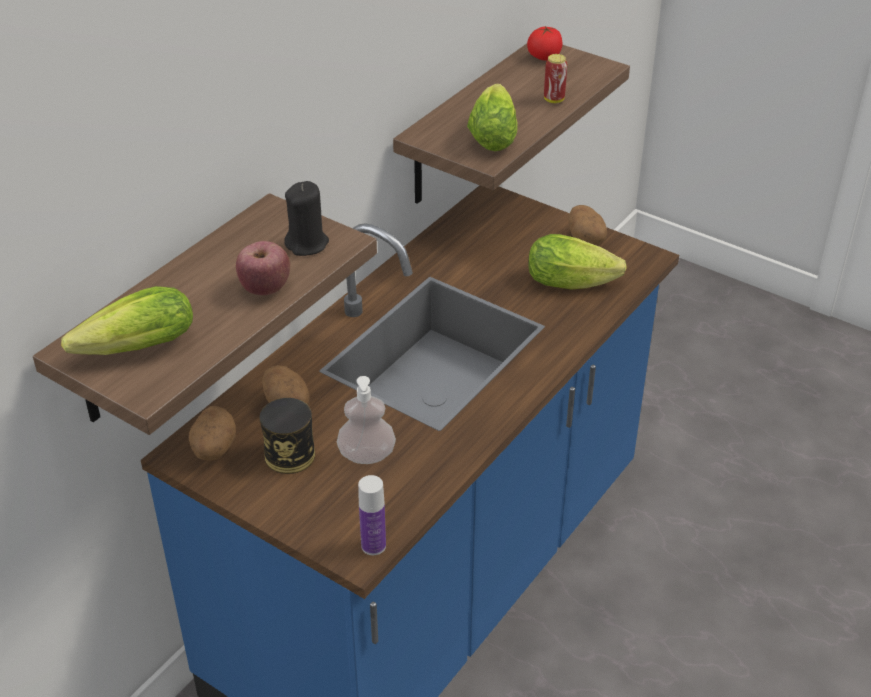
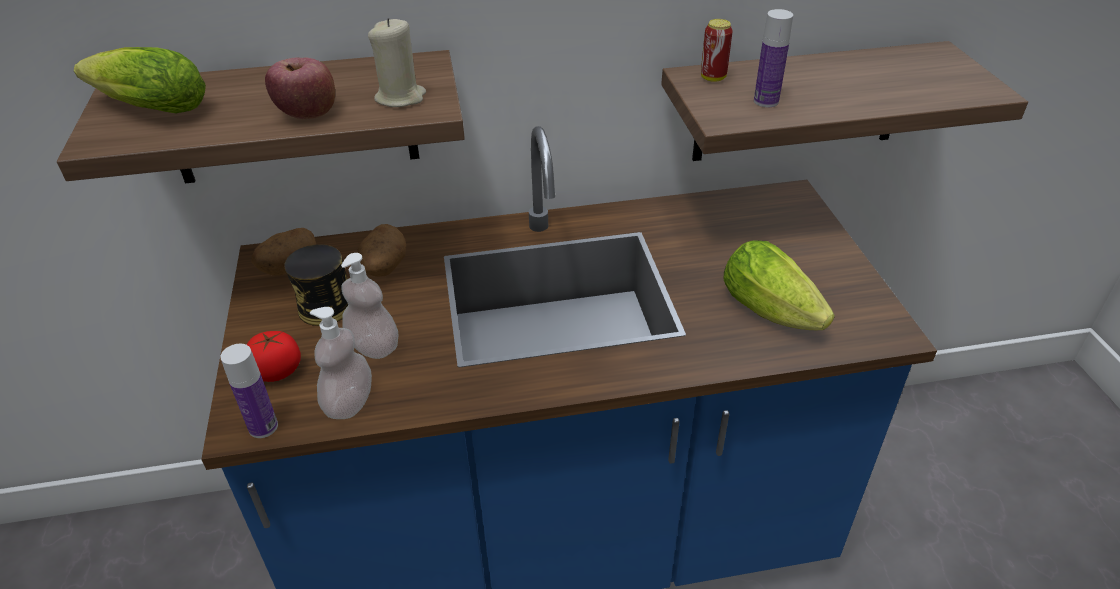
camera: 45 degrees right, 0 degrees up
(307, 244) = (400, 97): black candle -> beige candle
(406, 495) = (349, 403): none -> soap dispenser
(494, 133) = (766, 101): lettuce -> bottle
(544, 57) = (929, 59): tomato -> tomato (277, 371)
(554, 100) = (880, 98): can -> can (713, 78)
(586, 240) = (843, 279): potato -> none

